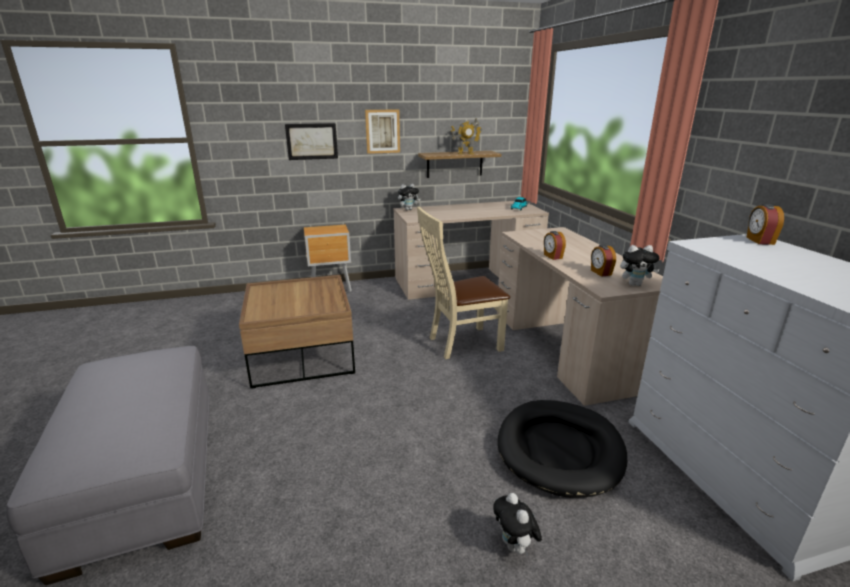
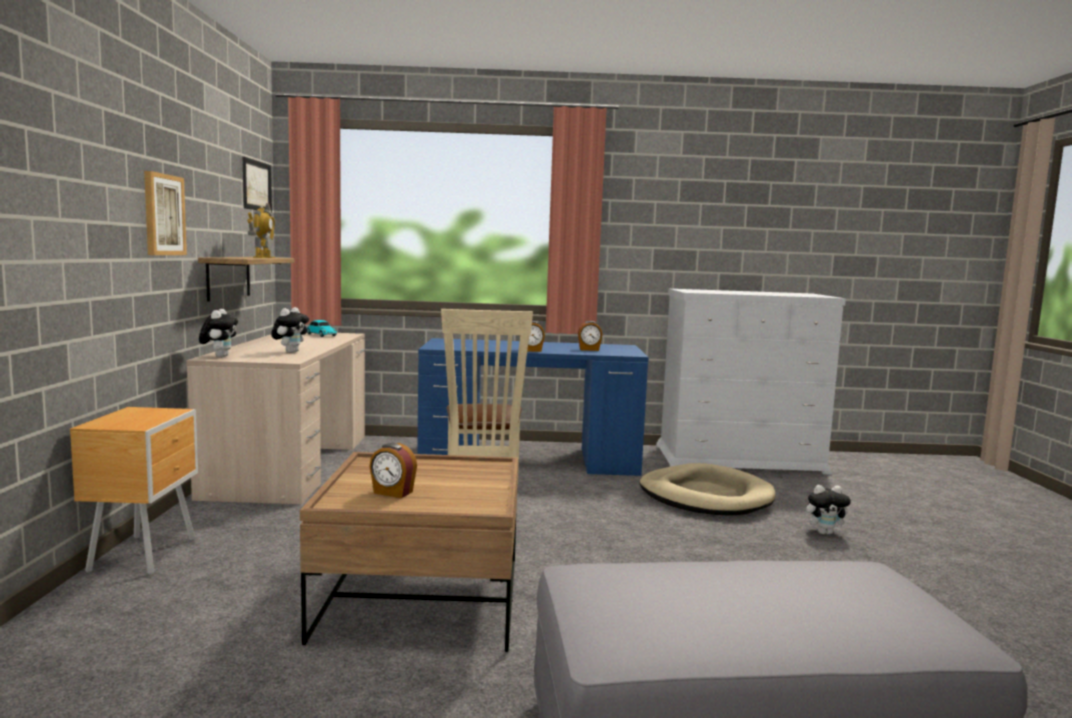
camera: 75 degrees left, 15 degrees down
(312, 141) = (79, 225): picture -> picture (256, 185)
(560, 450) = (705, 496): black dog bed -> beige dog bed
(566, 347) = (530, 459): beige desk -> blue desk
(635, 284) = (623, 349): plush toy -> plush toy (290, 352)
(759, 241) = (689, 289): alarm clock -> alarm clock (392, 493)

